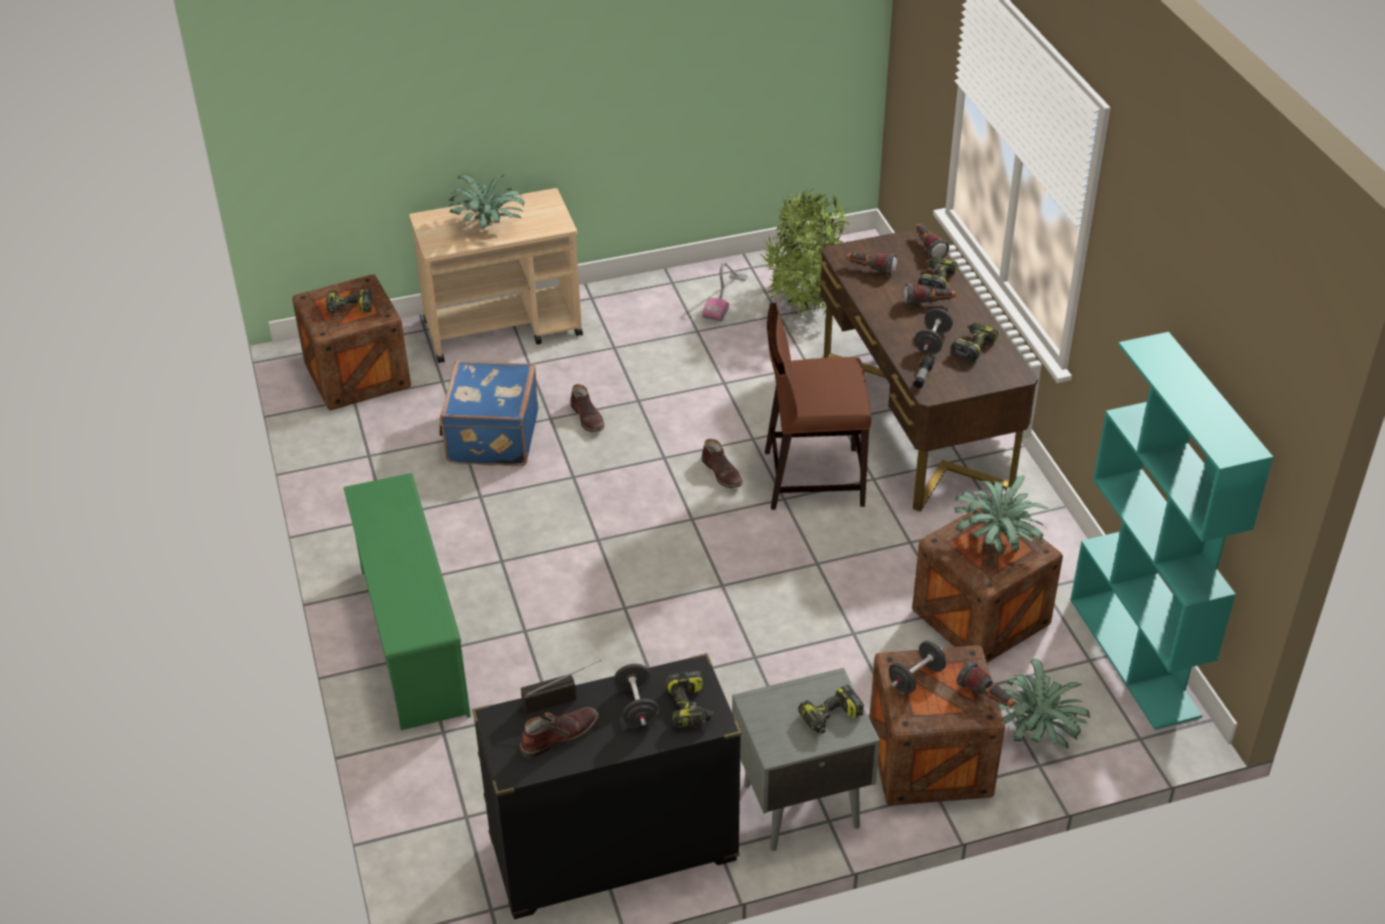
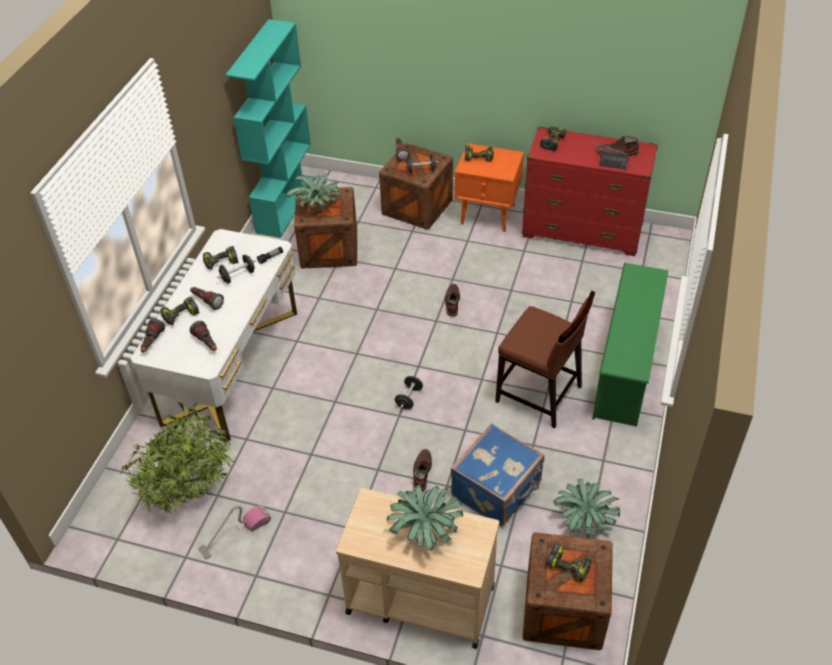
camera: 145 degrees left, 5 degrees up
(613, 851) = (582, 231): black dresser -> red dresser
(636, 706) = (575, 150): black dumbbell -> black dumbbell (409, 398)
(722, 473) = (374, 387): brown boot -> brown boot (452, 302)
(799, 805) = (488, 215): grey nightstand -> orange nightstand
(812, 477) = (328, 358): brown chair -> brown chair (539, 395)
(914, 419) = (231, 366): brown desk -> white desk
(1037, 731) = (361, 198): potted plant -> potted plant (584, 519)

